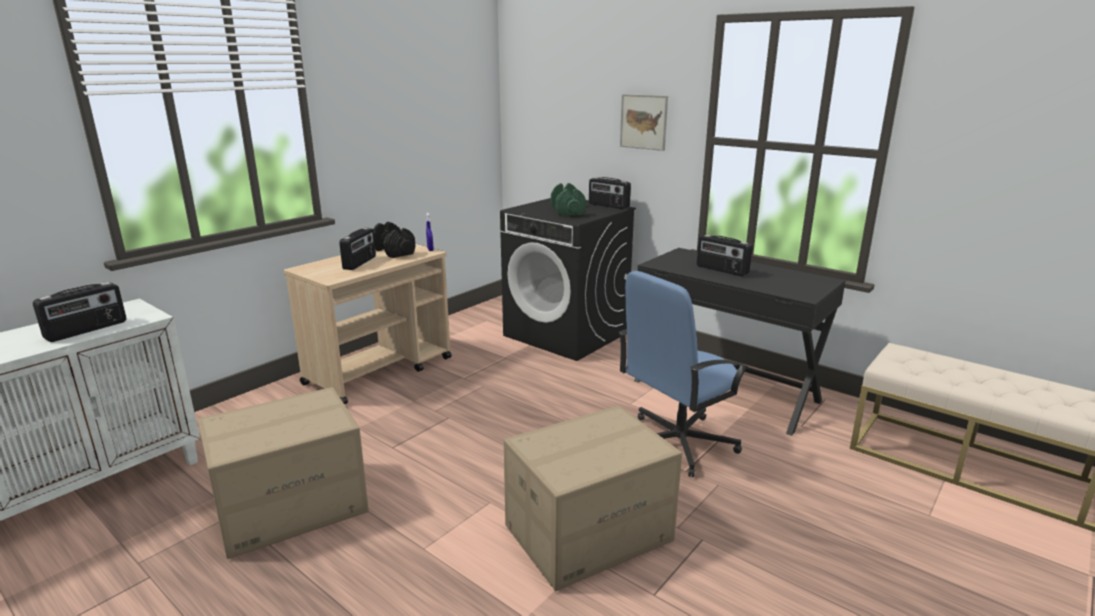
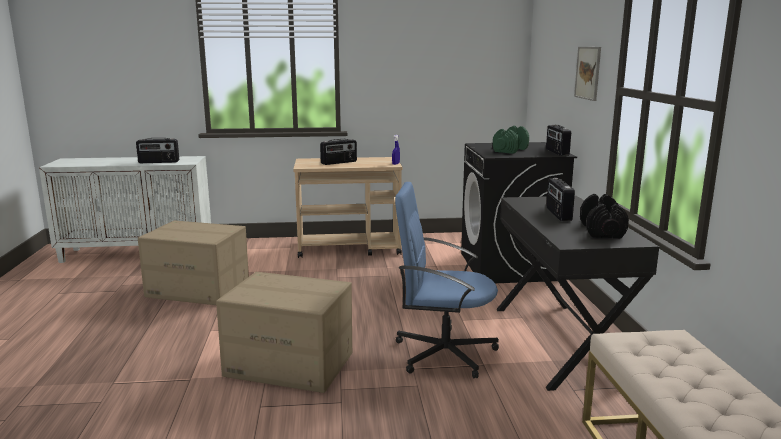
camera: 45 degrees right, 5 degrees down
(394, 251) = (373, 161): black dumbbell -> black dumbbell (602, 231)

